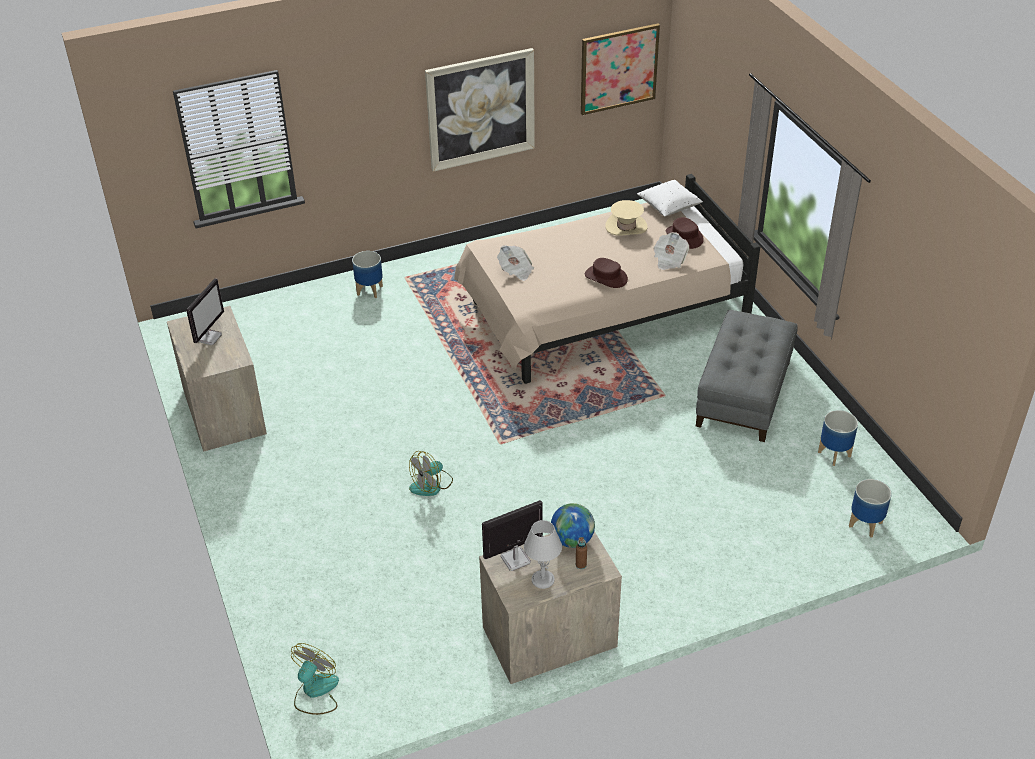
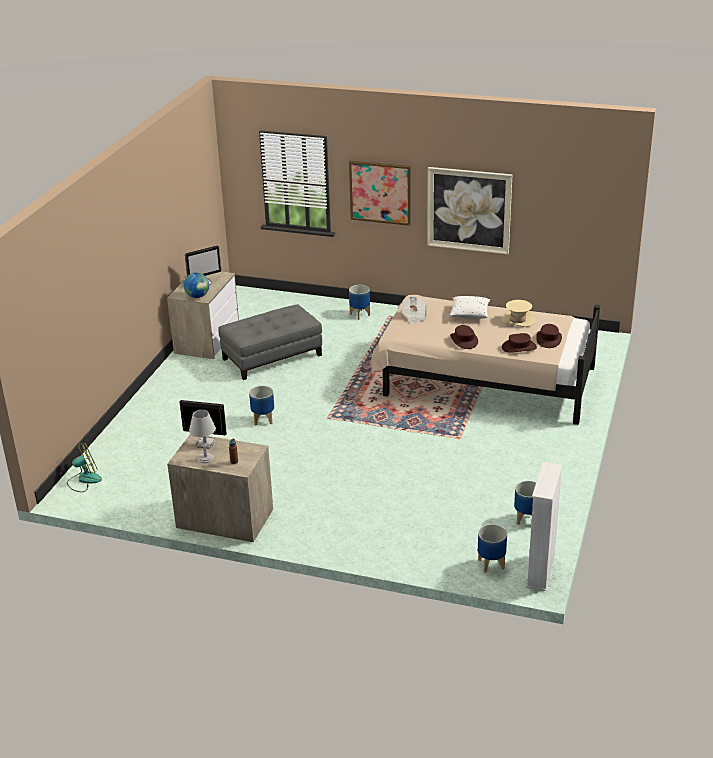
camera: 40 degrees right, 10 degrees down
(431, 485) = (263, 420): fan -> planter
(572, 540) = (246, 449): globe -> globe (197, 296)
(618, 69) = (585, 213): picture -> picture (380, 192)
(669, 206) = (564, 320): white pillow -> white pillow (469, 314)
(669, 260) = (519, 347): newspaper -> brown hat
(744, 394) = (514, 461): grey ottoman -> grey ottoman (272, 357)
(913, 504) = (541, 571): none -> white bookcase

